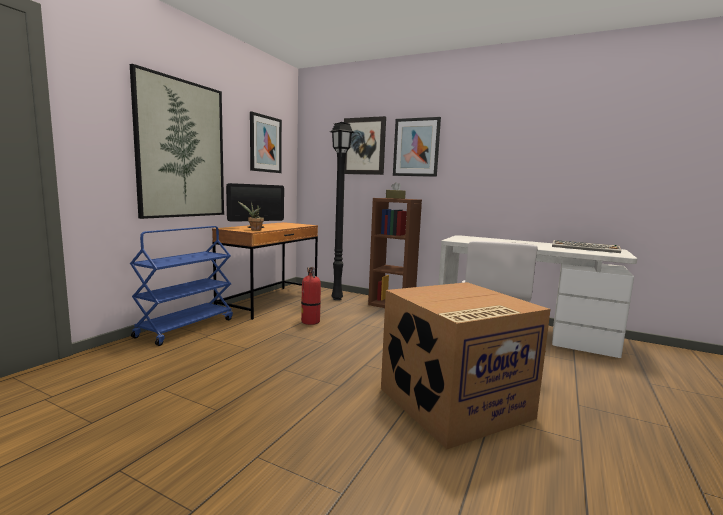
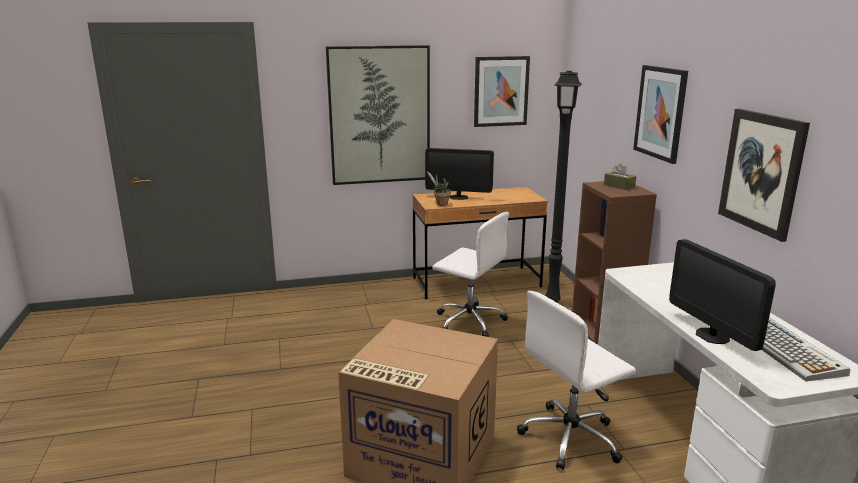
camera: 50 degrees right, 10 degrees up
(186, 327) = (367, 289): blue cart -> none
(310, 322) = (468, 321): fire extinguisher -> white office chair
(364, 146) = (615, 98): picture -> picture (761, 172)
(556, 249) = (712, 336): none -> monitor

